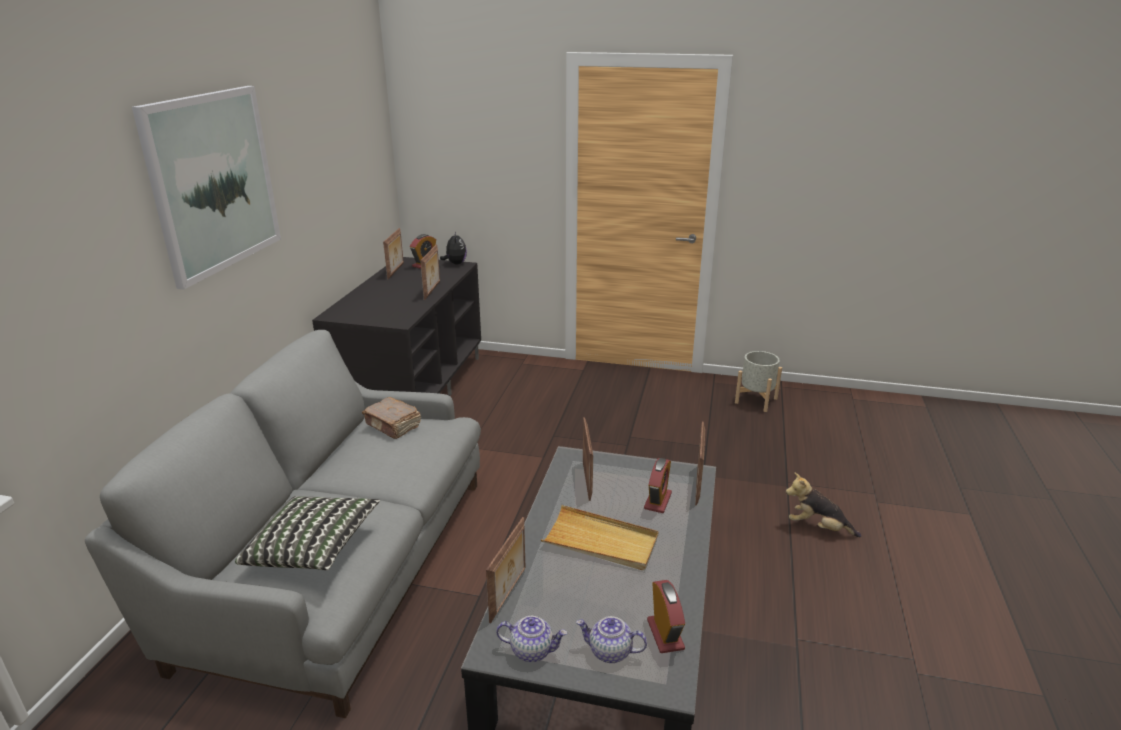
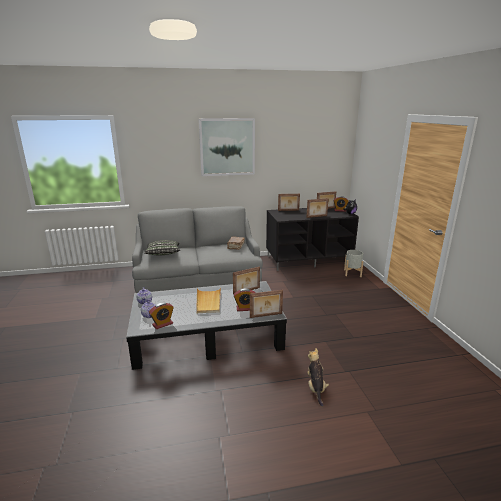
camera: 65 degrees right, 5 degrees down
(509, 594) = (169, 292): picture frame -> picture frame (288, 210)
(756, 400) = (427, 346): grey planter -> grey planter (352, 273)

